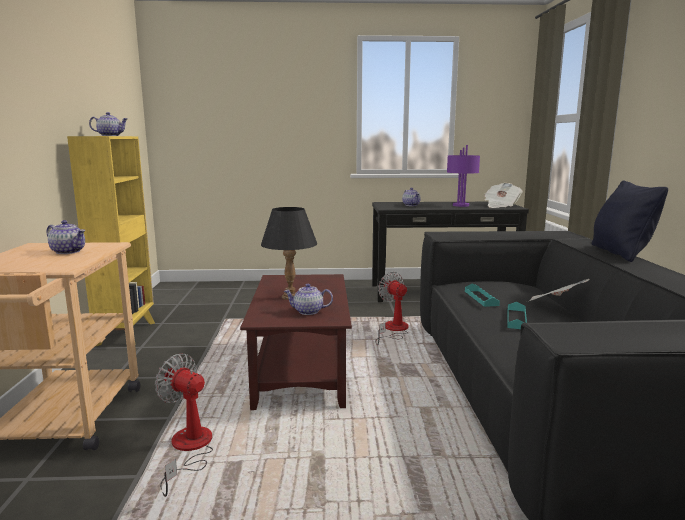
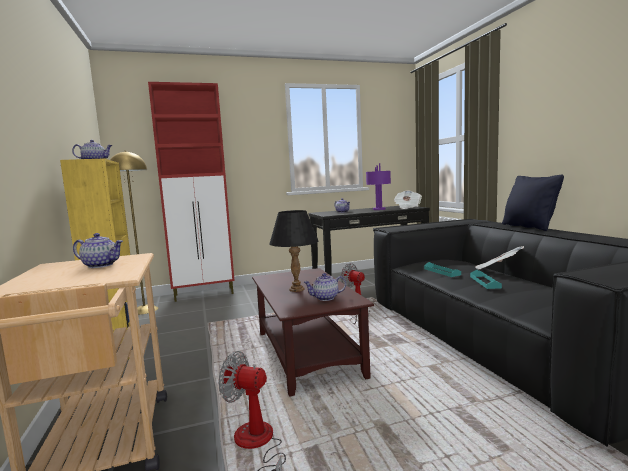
camera: 15 degrees left, 5 degrees down
(174, 295) = (144, 310): none -> yellow floor lamp
(244, 286) = (205, 294): none -> red cabinet

